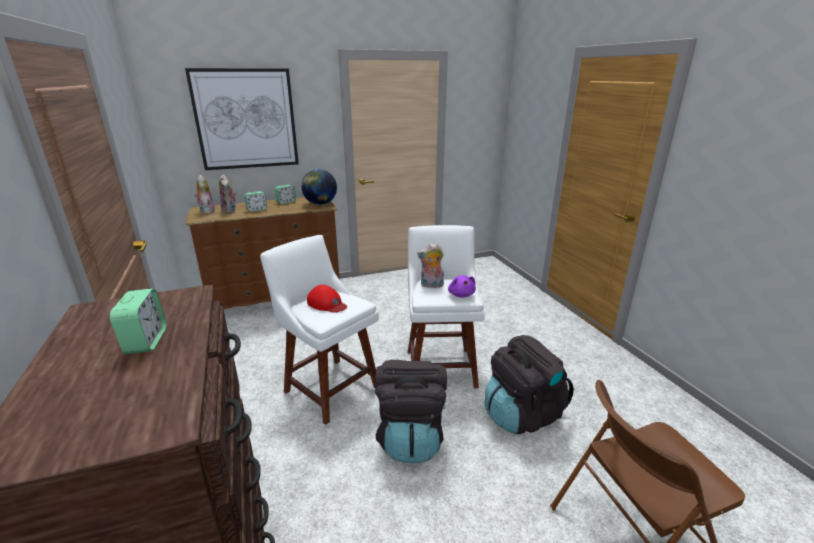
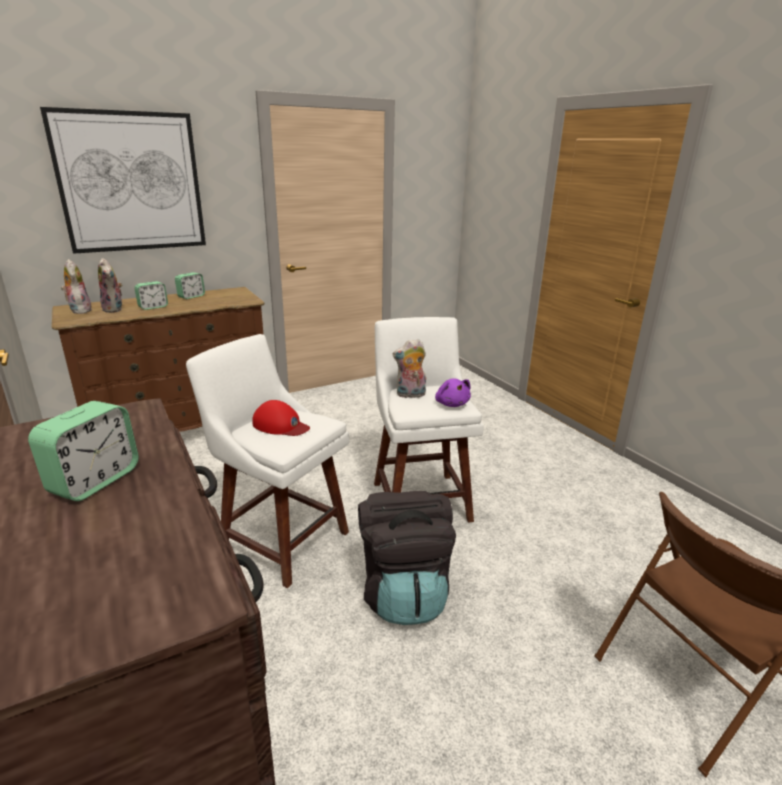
camera: 10 degrees left, 0 degrees up
(146, 341) = (95, 481): alarm clock -> alarm clock turned 45 degrees clockwise
(320, 204) = (240, 297): globe -> none
(521, 414) = (533, 549): black backpack -> none

